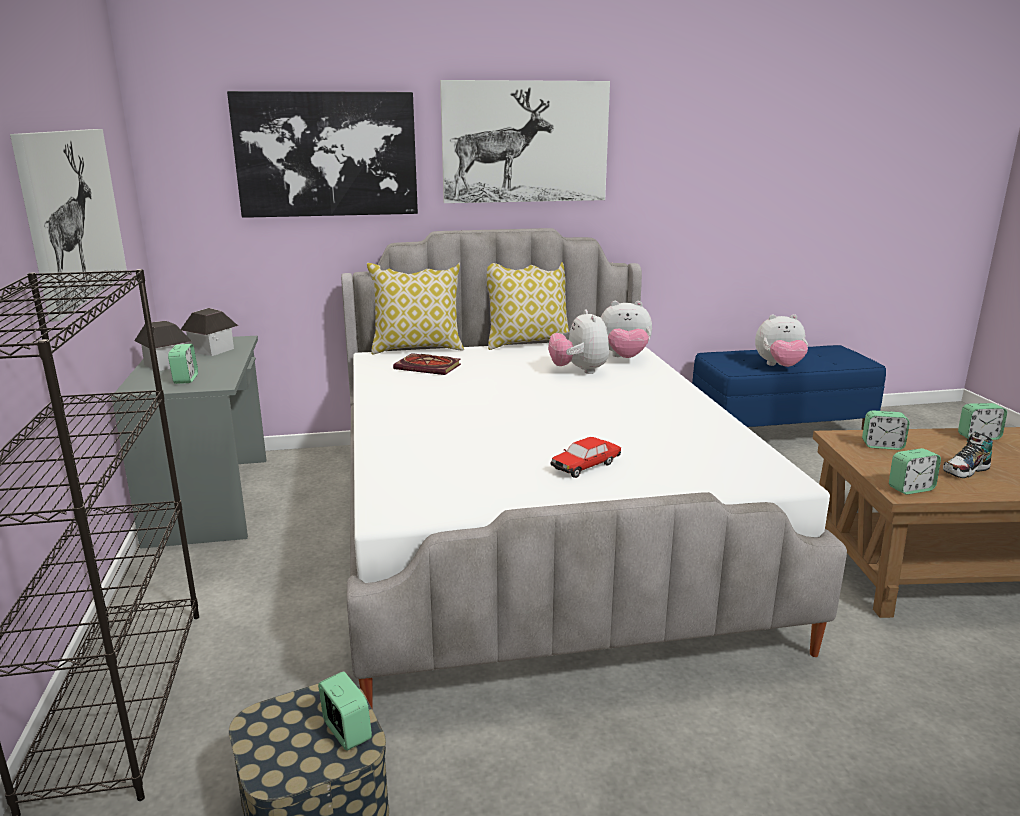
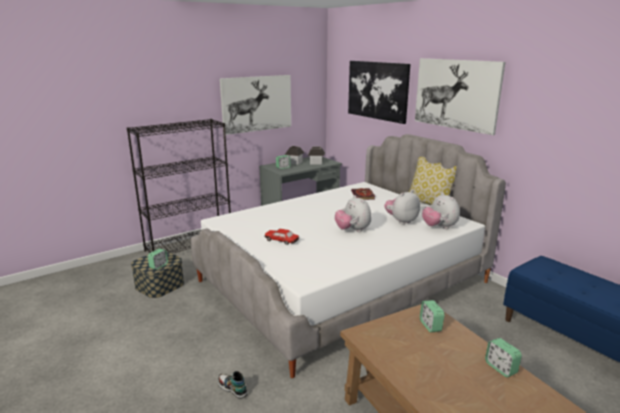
camera: 65 degrees right, 0 degrees up
(418, 348) = (385, 188): pillow -> none
(779, 366) = (562, 285): plush toy -> plush toy (352, 230)
(910, 488) = (367, 336): alarm clock -> none
(965, 470) = (420, 359): shoe -> shoe (232, 389)

